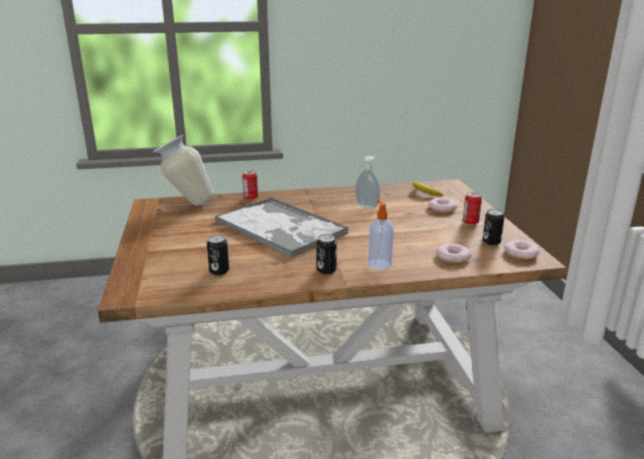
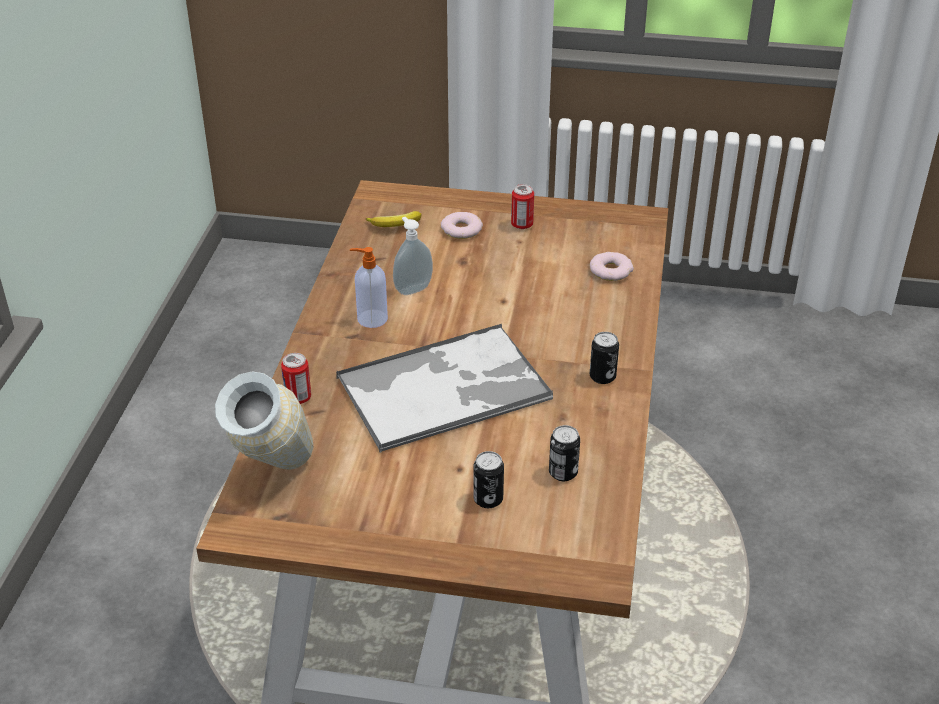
camera: 70 degrees left, 15 degrees up
(379, 264) = (603, 330): soap dispenser -> soap dispenser (371, 319)
(491, 242) = (585, 230): can -> can (488, 499)
(521, 253) = (624, 222): donut -> none

